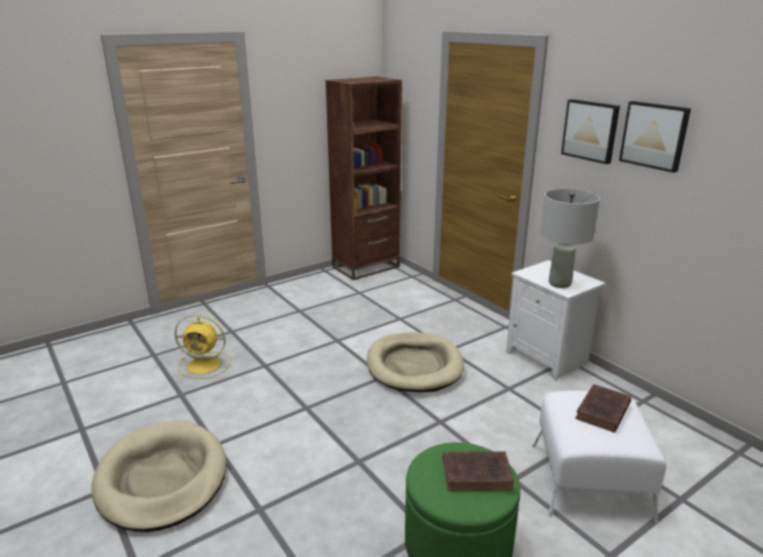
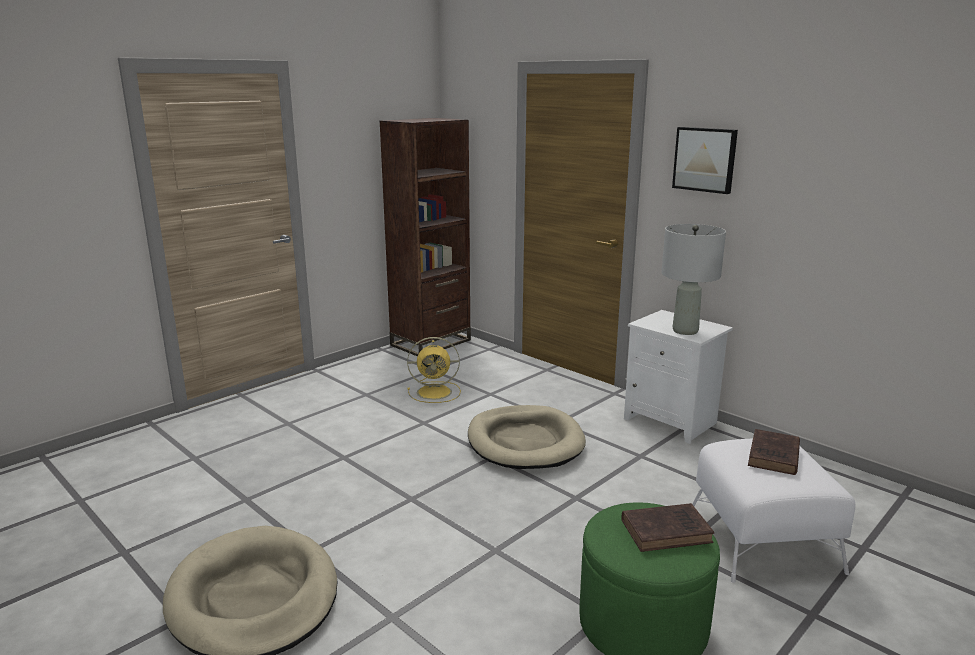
camera: 10 degrees left, 5 degrees down
(205, 365) = (267, 463): yellow fan -> yellow fan (436, 392)
(655, 135) = (780, 158): picture -> none

